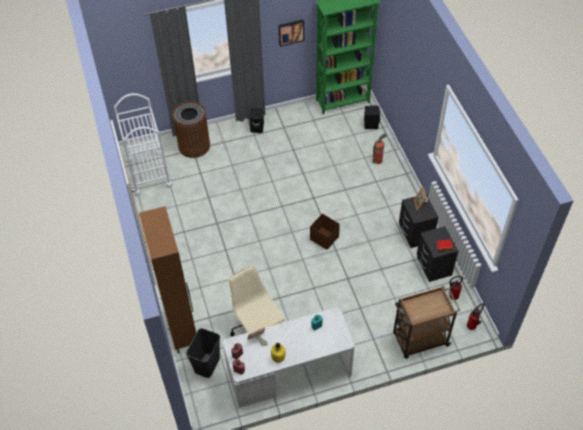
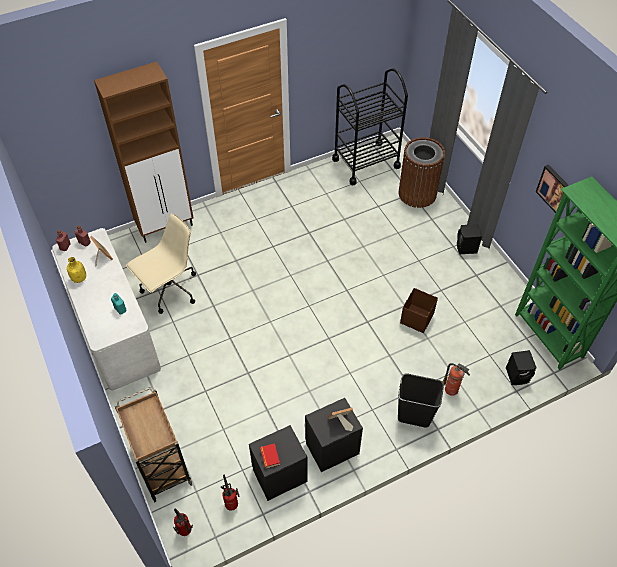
camera: 80 degrees right, 0 degrees up
(148, 173) = (366, 163): white cart -> black cart
(207, 365) = (124, 254): black trash can -> black trash can (414, 416)
(324, 238) = (306, 340): brown storage box -> brown storage box (417, 318)

